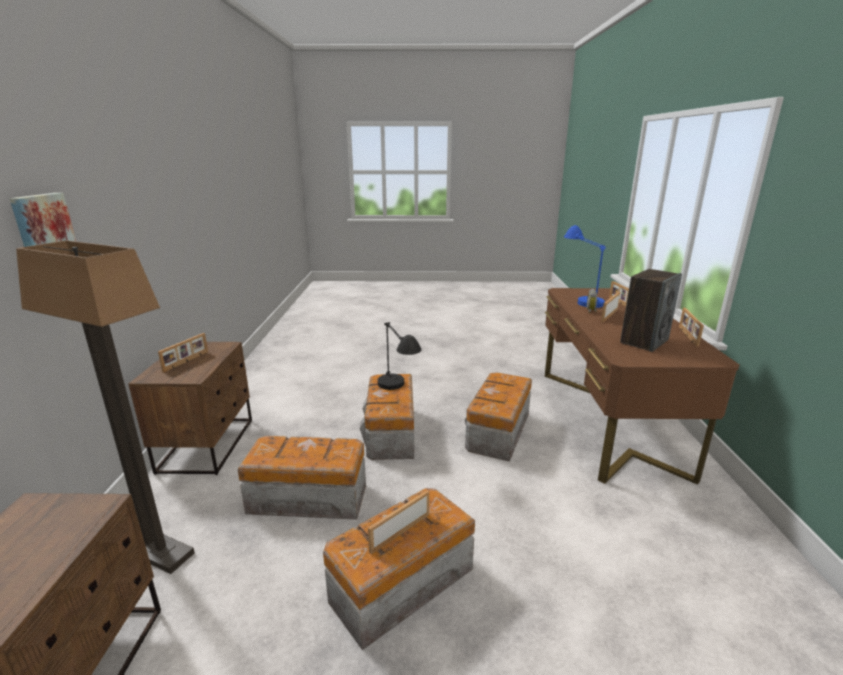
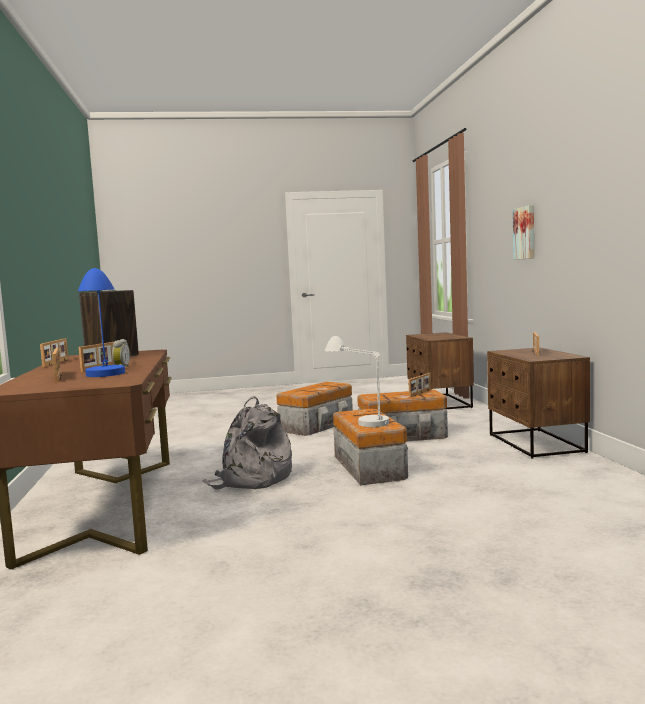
camera: 170 degrees right, 15 degrees down
(155, 551) = (466, 417): floor lamp -> none
(398, 394) = (358, 418): black table lamp -> white table lamp
(399, 532) = (315, 387): picture frame -> picture frame (421, 393)
(497, 432) = (252, 479): storage box -> grey backpack

